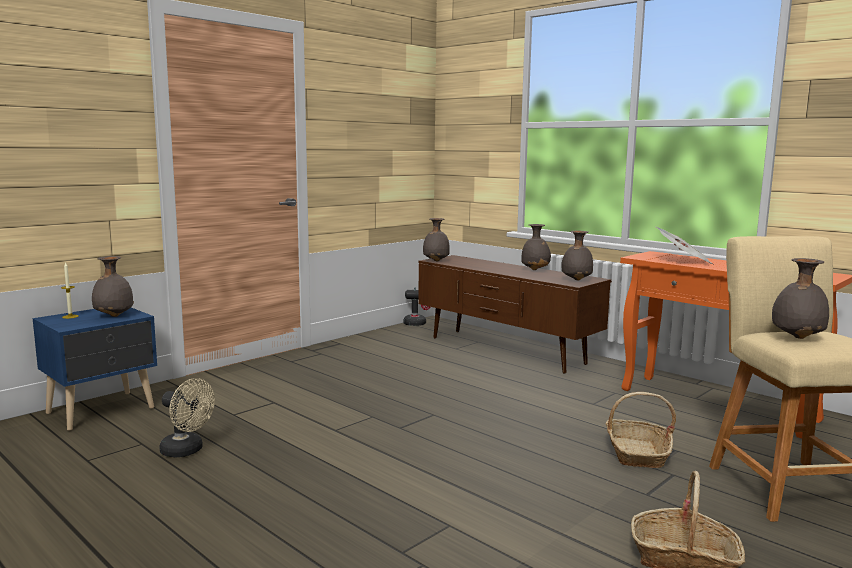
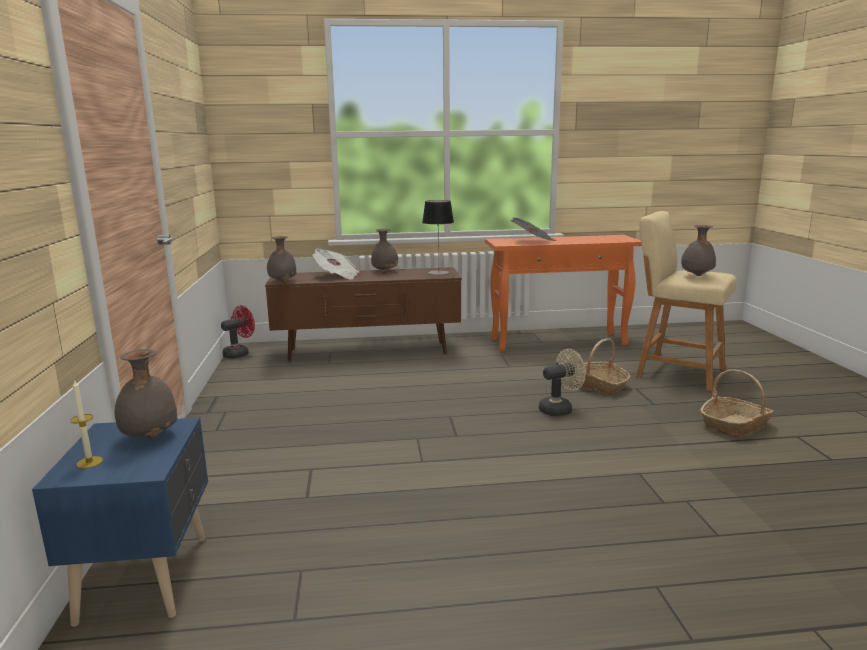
camera: 50 degrees left, 5 degrees up
(187, 451) = (362, 546): beige fan -> beige fan (560, 409)
(485, 265) = (337, 276): none -> newspaper
(575, 280) = (438, 272): grey vase -> table lamp

